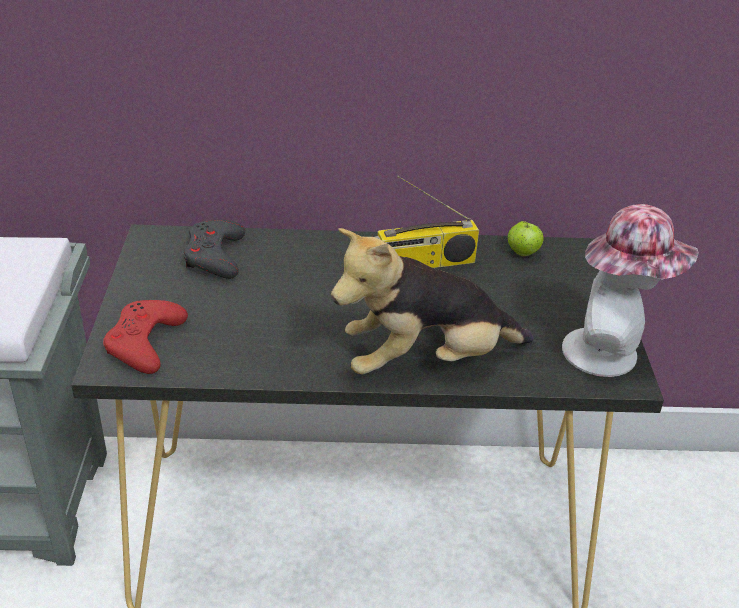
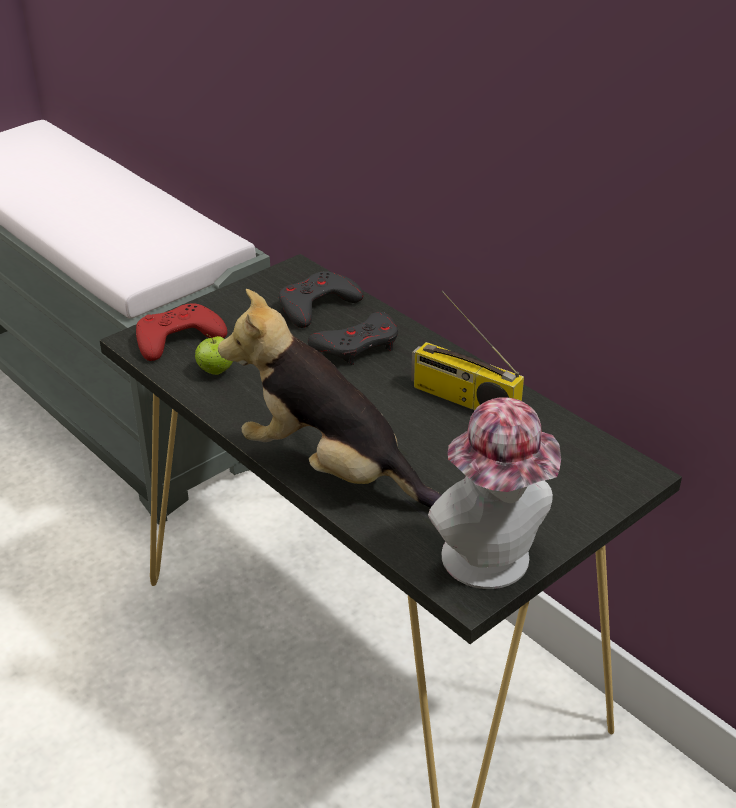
camera: 50 degrees right, 0 degrees up
(295, 267) = (357, 345): none -> grey game controller
(523, 253) = (570, 442): apple -> apple (216, 371)

